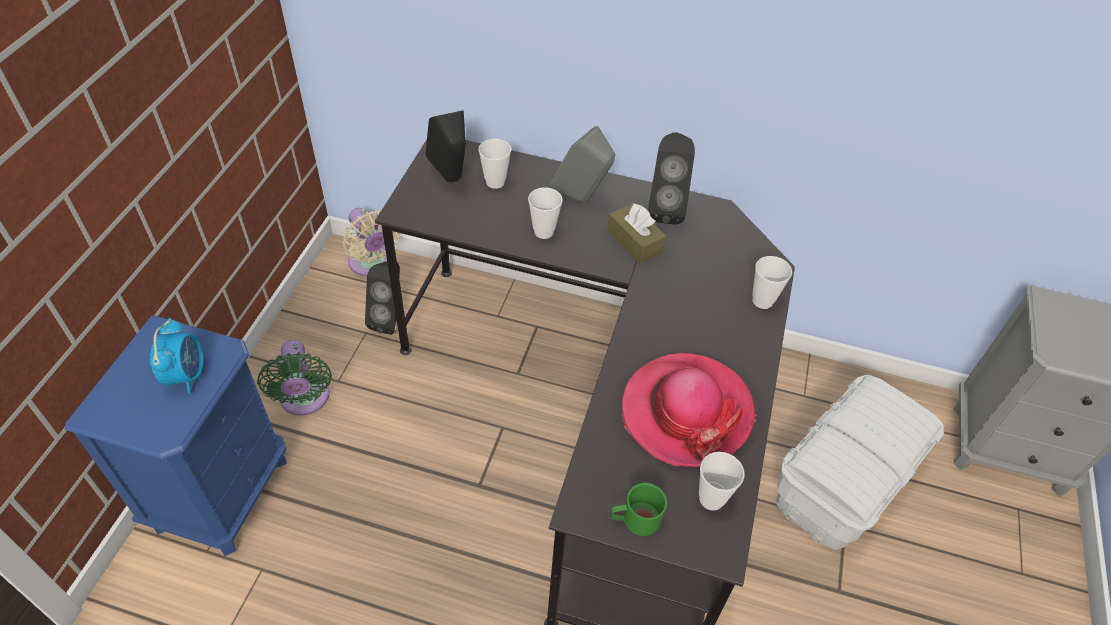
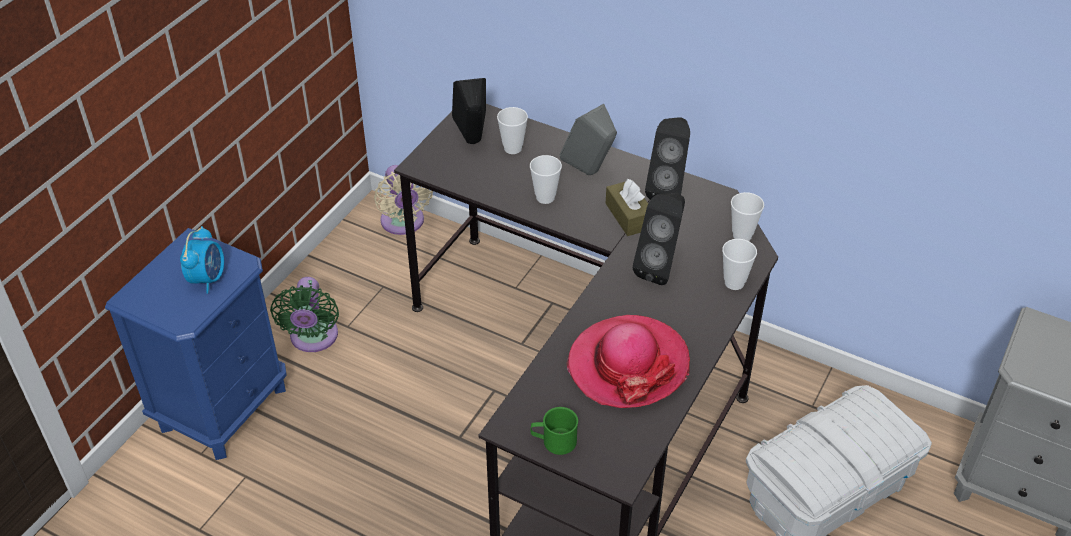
camera: 15 degrees right, 5 degrees down
(390, 319) = (409, 277): black speaker -> black speaker (660, 267)
(711, 499) = (626, 436): cup -> cup (742, 235)

